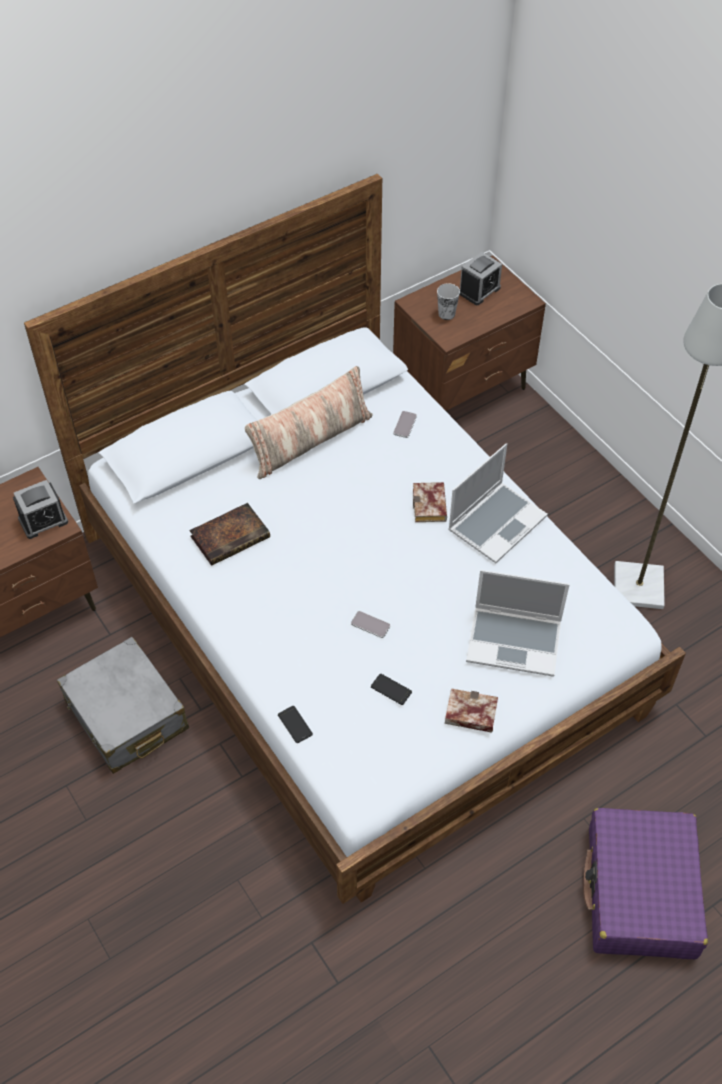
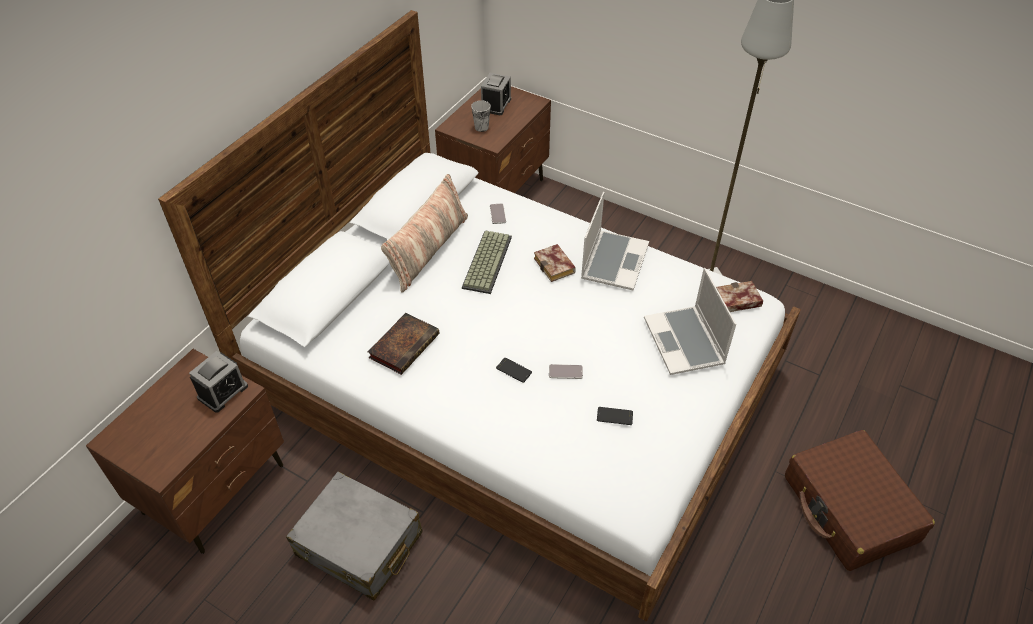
camera: 25 degrees left, 5 degrees down
(295, 724) = (552, 477): phone -> phone (514, 370)
(361, 475) = (486, 261): none -> keyboard
(468, 714) = (686, 412): book -> book (736, 301)
(515, 641) = (685, 342): laptop -> laptop turned 90 degrees clockwise
(640, 892) = (850, 509): purple suitcase -> brown suitcase

